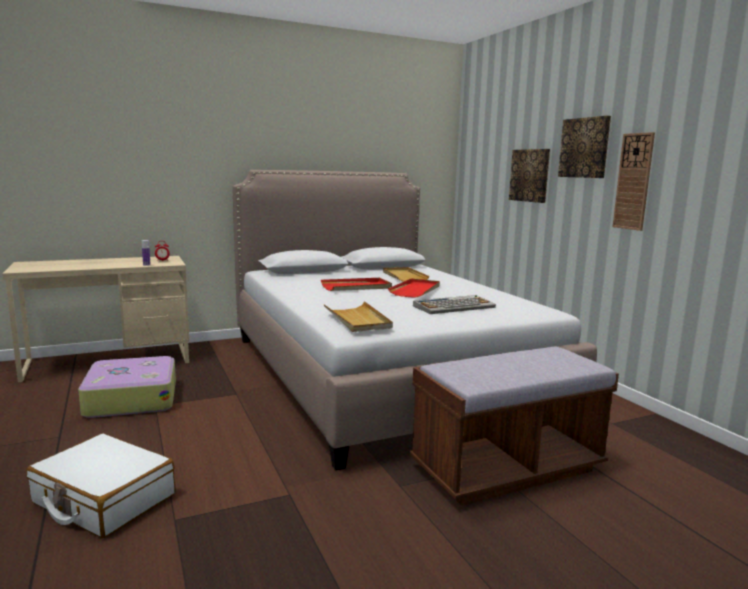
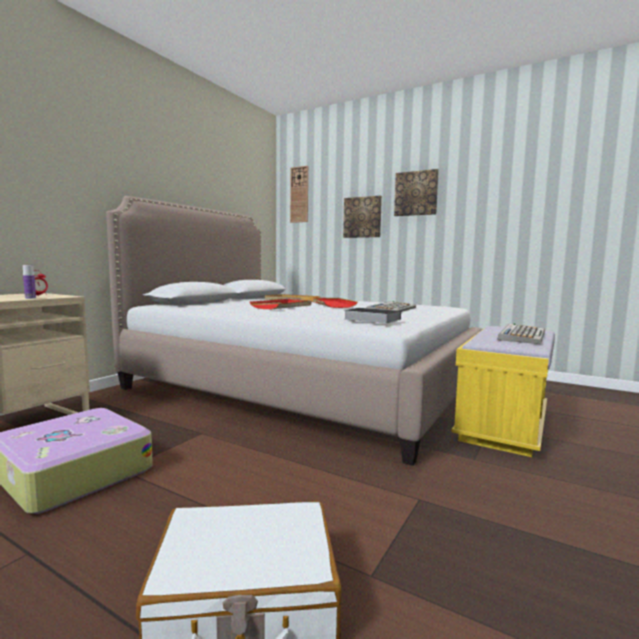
camera: 35 degrees left, 5 degrees down
(357, 319) = (370, 319): beige tray -> book
(507, 469) = (503, 425): brown bench -> yellow bench
(520, 367) = (521, 335): none -> keyboard
(633, 181) = (463, 215): wall clock -> wall clock (299, 194)

